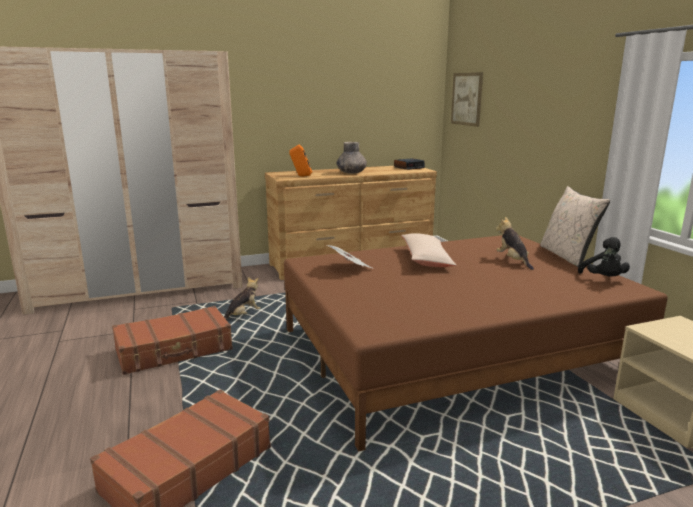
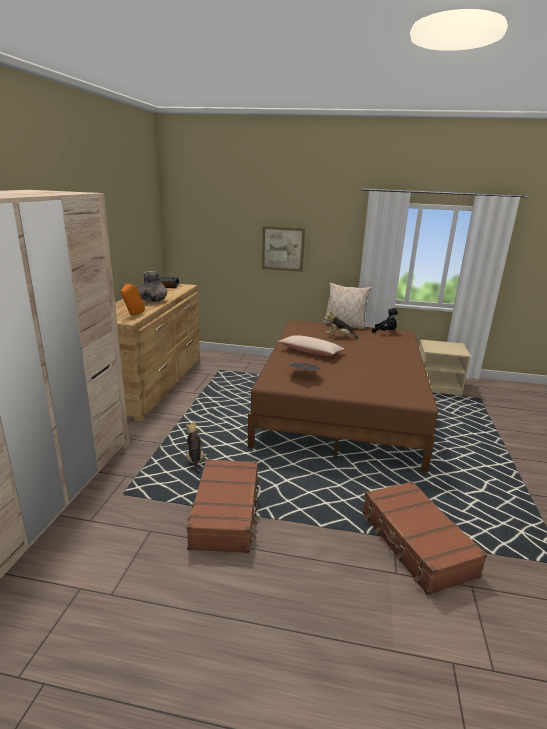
camera: 60 degrees left, 5 degrees up
(466, 99) = (199, 222): picture -> picture (283, 248)

